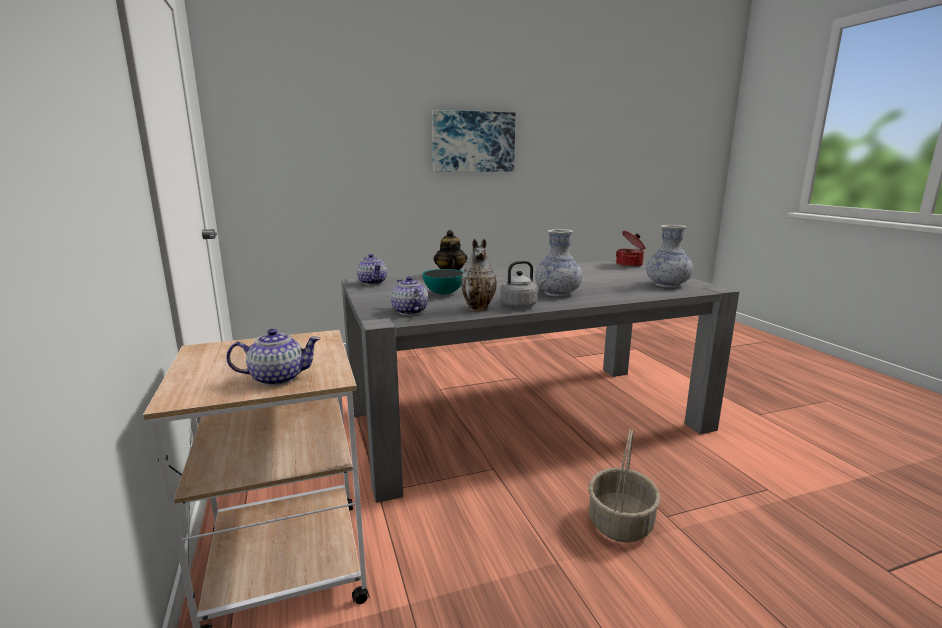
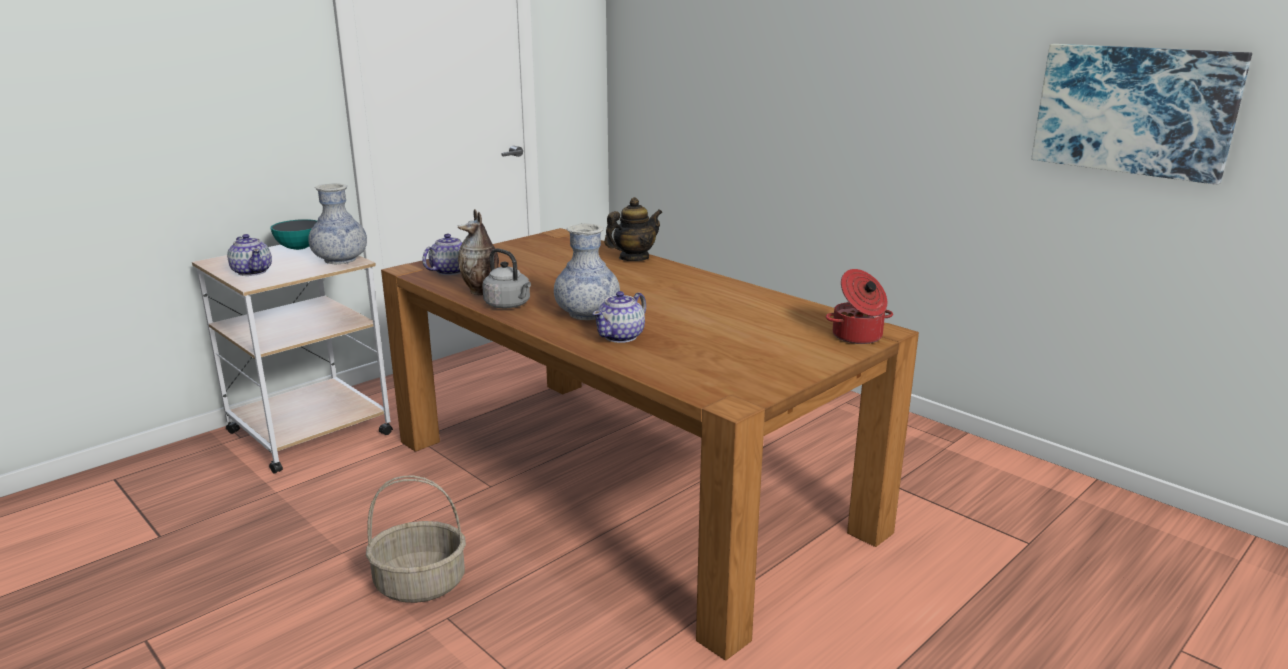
camera: 65 degrees right, 5 degrees up
(372, 282) = (557, 239): teapot -> teapot (621, 336)
(443, 293) = (534, 270): bowl -> bowl (299, 248)
(473, 142) = (887, 61): picture -> picture (1134, 110)
(526, 419) = (625, 483): grey dining table -> brown dining table
(667, 285) = (719, 369): vase -> vase (340, 260)

